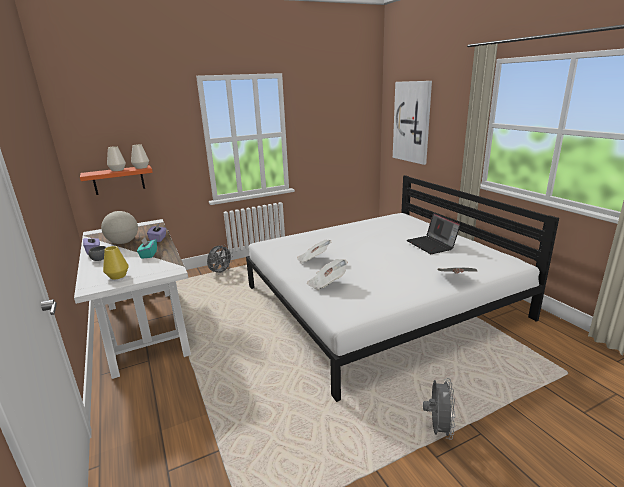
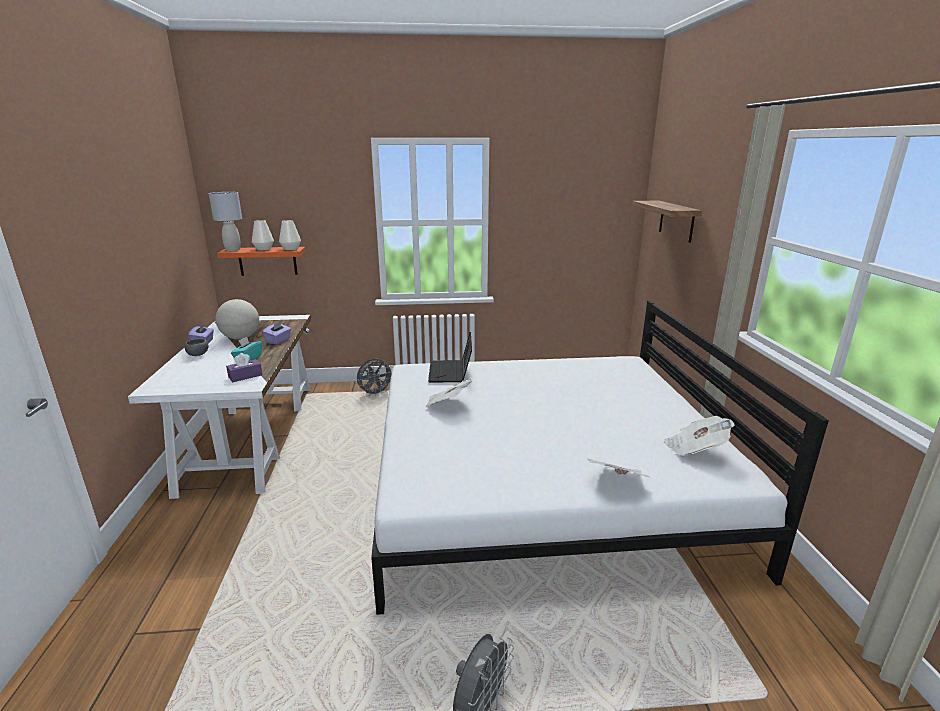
camera: 20 degrees right, 0 degrees up
(90, 173) = (232, 250): none -> grey table lamp
(117, 276) = (192, 379): yellow vase -> none
(161, 266) = (245, 376): none -> purple tissue box
(327, 283) = (431, 443): newspaper -> newspaper (695, 449)
(412, 122) = (676, 221): picture -> shelf
(432, 245) = (633, 417): laptop -> laptop (451, 372)

